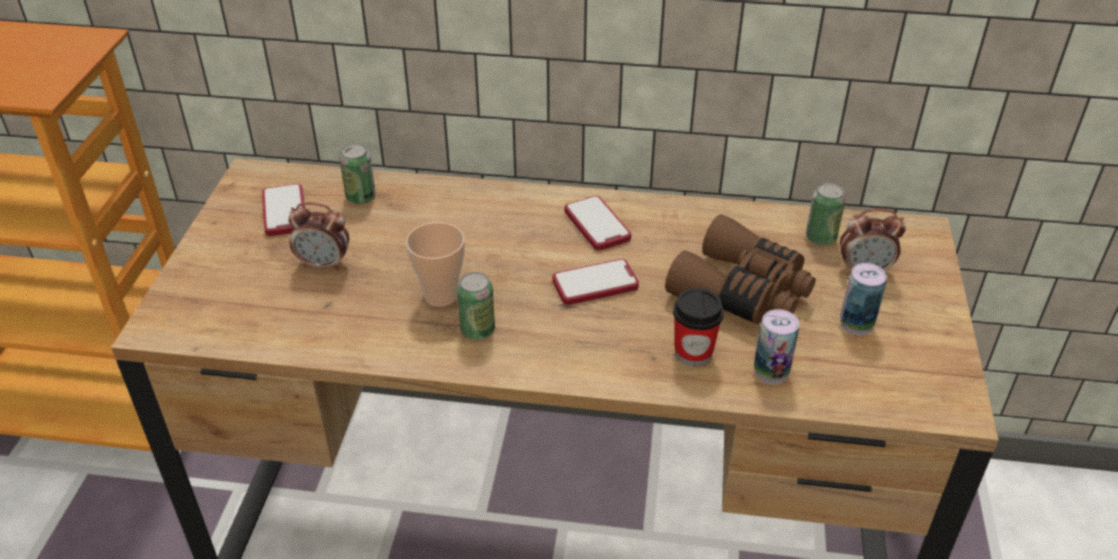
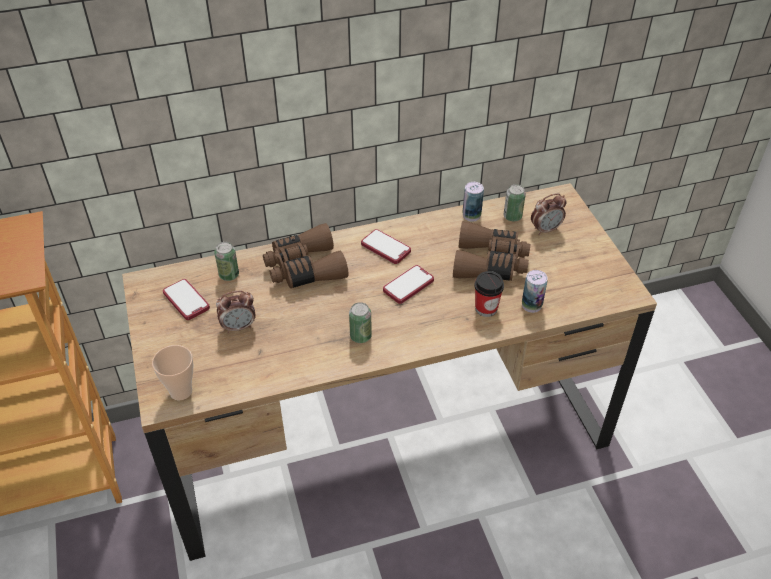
camera: 25 degrees left, 5 degrees up
(440, 296) = (324, 323): cup -> cup (181, 391)
(465, 218) = (304, 268): none -> brown binoculars
(856, 324) = (558, 262): can -> can (471, 215)

